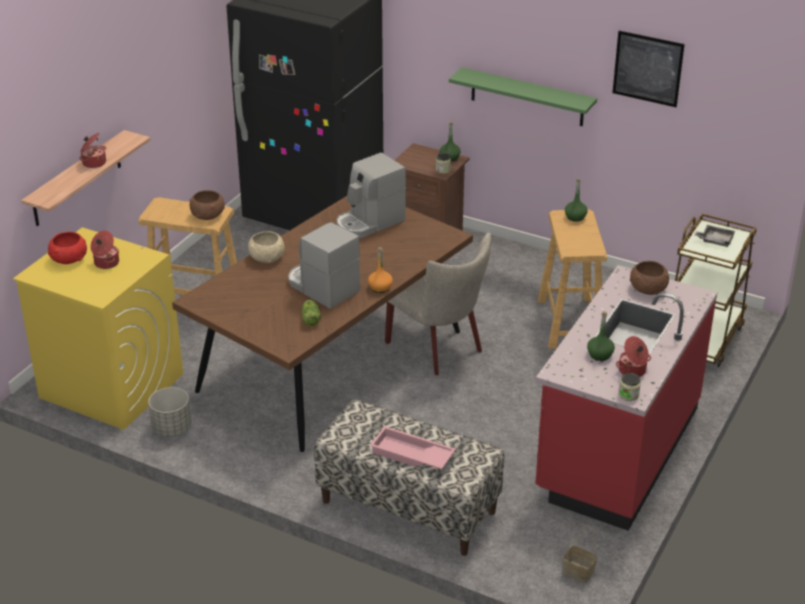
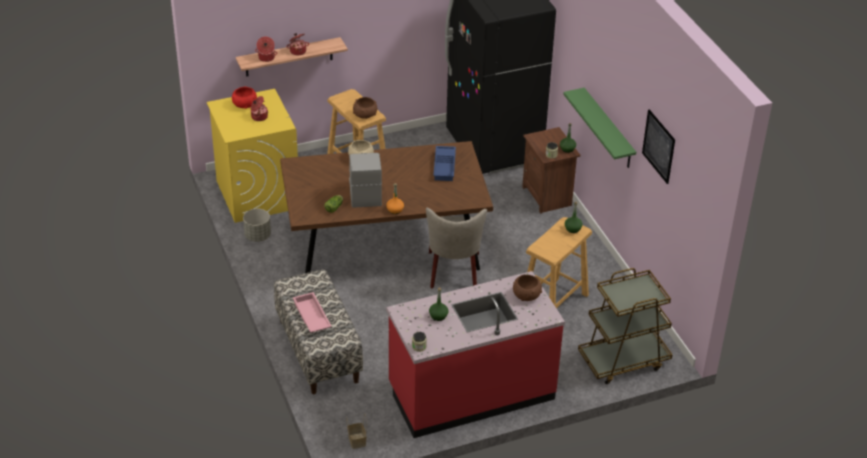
camera: 40 degrees right, 5 degrees up
(369, 222) = (445, 166): coffee machine -> blue tray
(632, 371) = (442, 335): cooking pot -> cooking pot (266, 58)
(715, 240) = (635, 292): grey tray -> none

